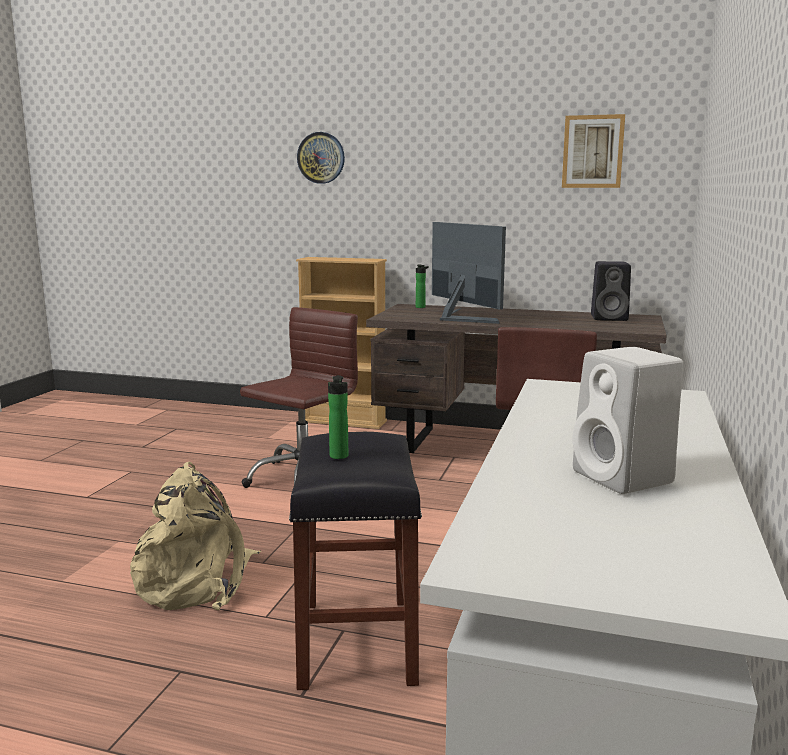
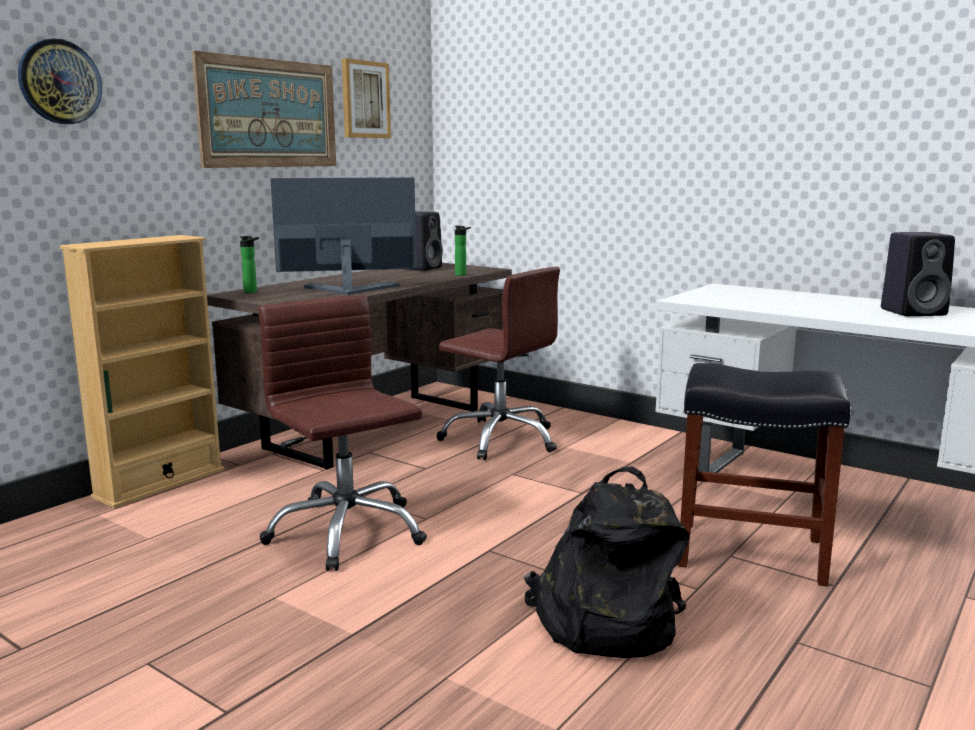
camera: 70 degrees left, 0 degrees up
(197, 581) = (603, 622): beige backpack -> black backpack
(338, 457) = (765, 380): bottle -> bottle (462, 275)
(478, 170) = (269, 113): none -> picture
(625, 478) = (914, 312): white speaker -> black speaker

